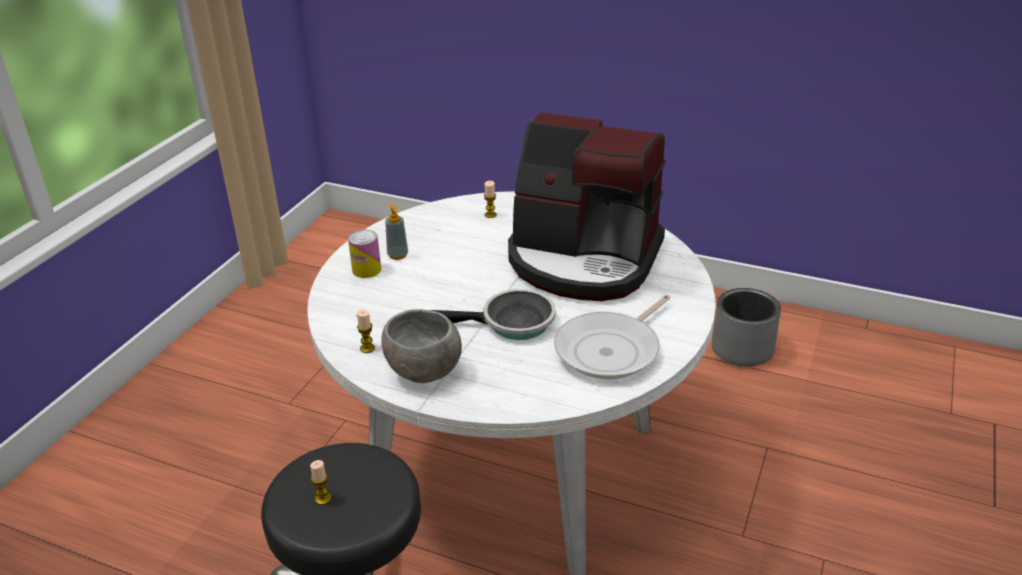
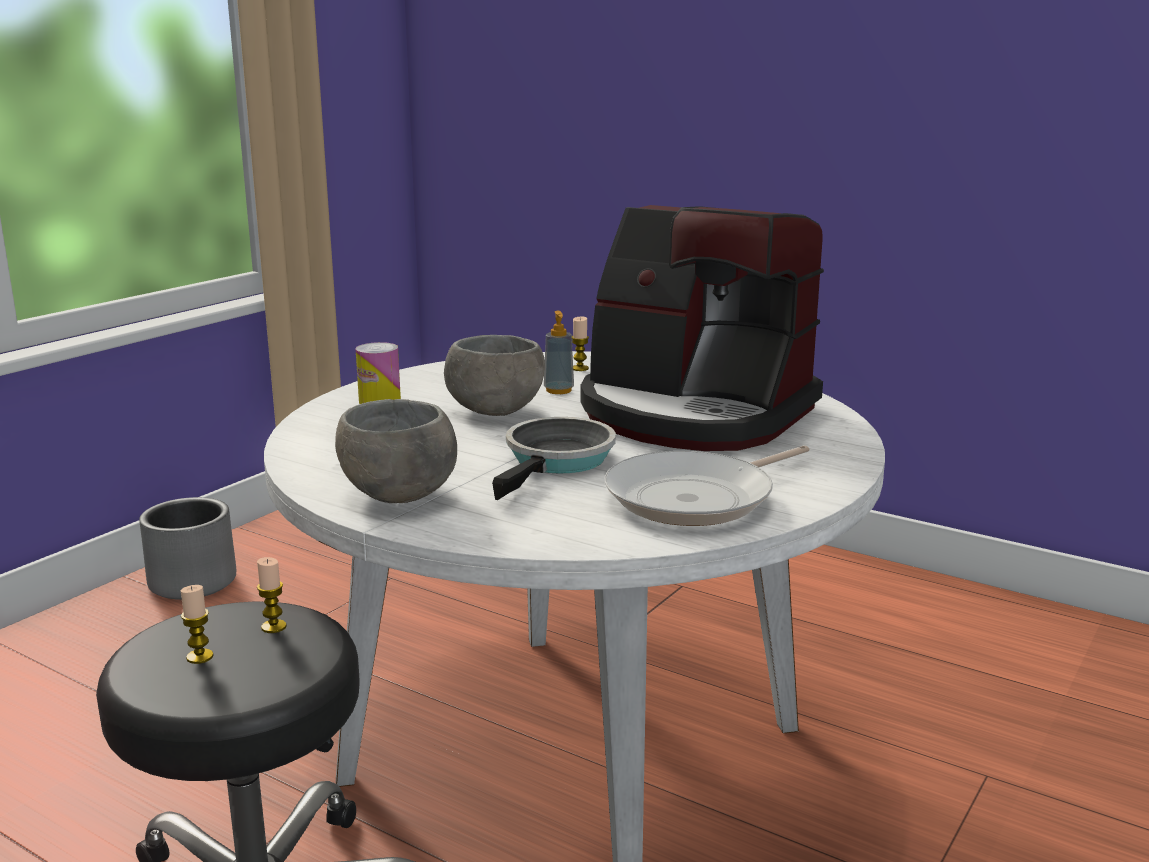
camera: 10 degrees right, 15 degrees down
(367, 348) = (332, 467): candle -> candle (273, 627)
(398, 255) = (430, 392): soap dispenser -> soap dispenser (558, 390)
(450, 272) = (494, 411): none -> grey bowl
(512, 323) = (557, 461): frying pan -> frying pan turned 75 degrees counterclockwise
(742, 349) = (966, 647): grey planter -> grey planter (193, 582)

